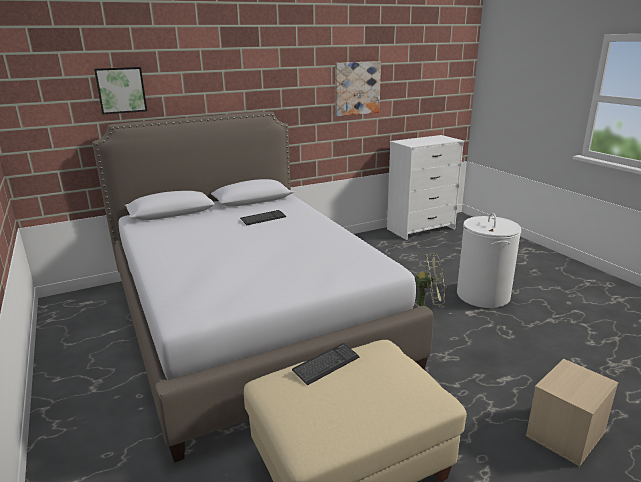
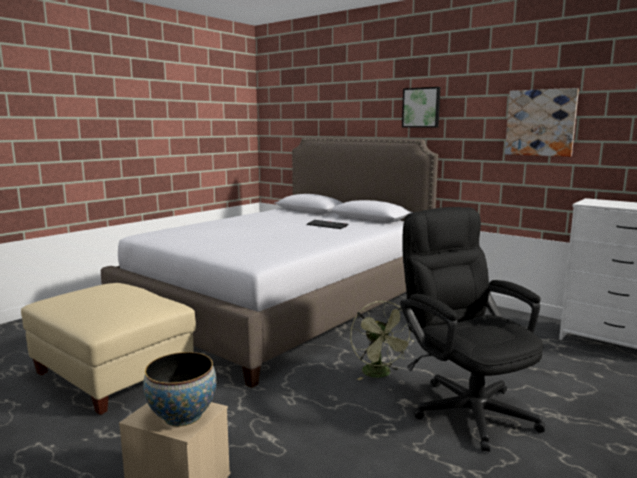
camera: 65 degrees right, 10 degrees down
(121, 90) = (320, 113): picture -> picture (421, 107)
(326, 365) = (134, 291): keyboard -> none
(482, 295) = (465, 406): white laundry basket -> black office chair
(581, 380) = (182, 416): none -> bowl

